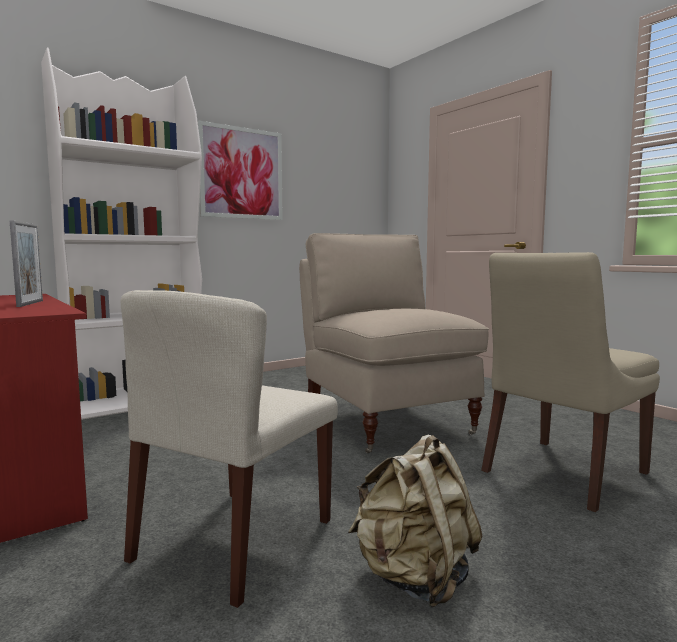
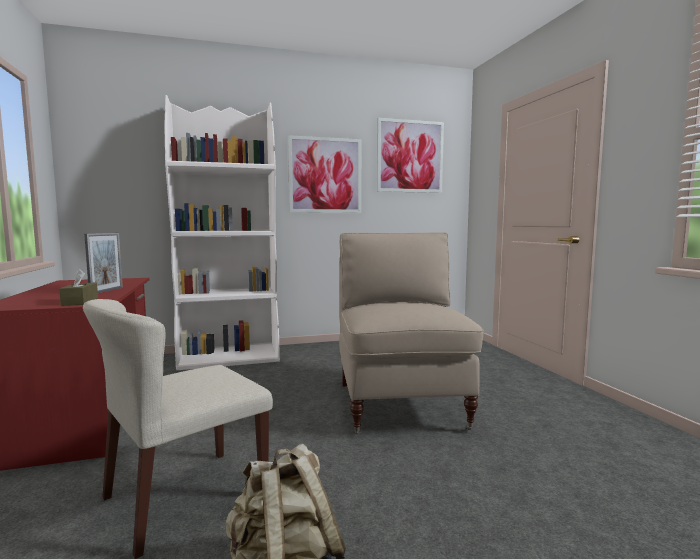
camera: 20 degrees right, 0 degrees up
(29, 311) = (80, 301): none -> brown tissue box
(331, 158) = (410, 156): none -> picture
(561, 474) = (522, 491): beige chair -> none

